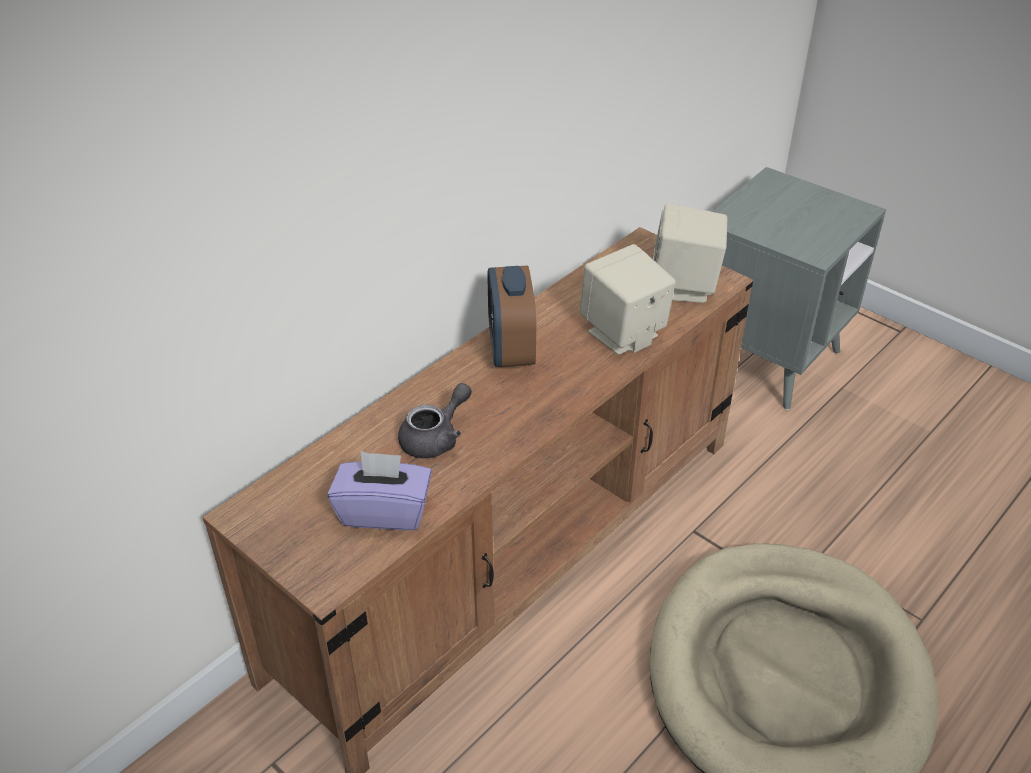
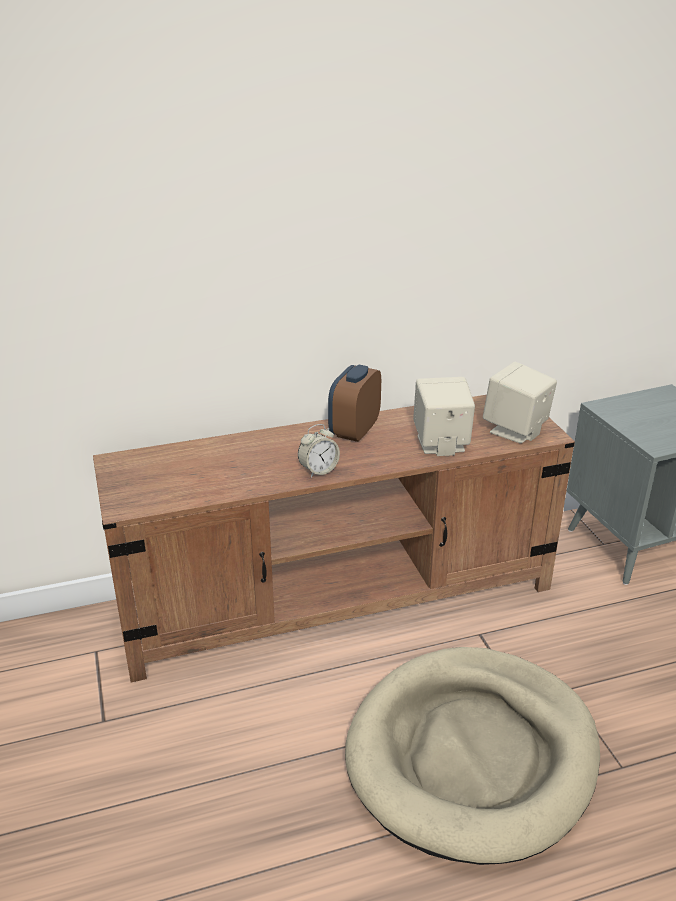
camera: 30 degrees right, 10 degrees down
(384, 511) = (190, 486): purple tissue box -> none
(436, 438) = (259, 460): grey teapot -> none
(520, 425) = (318, 470): none -> alarm clock

